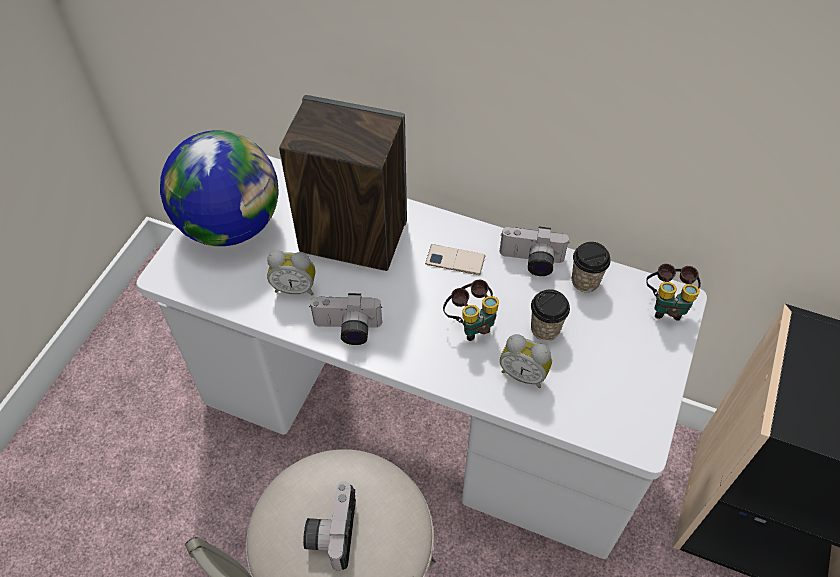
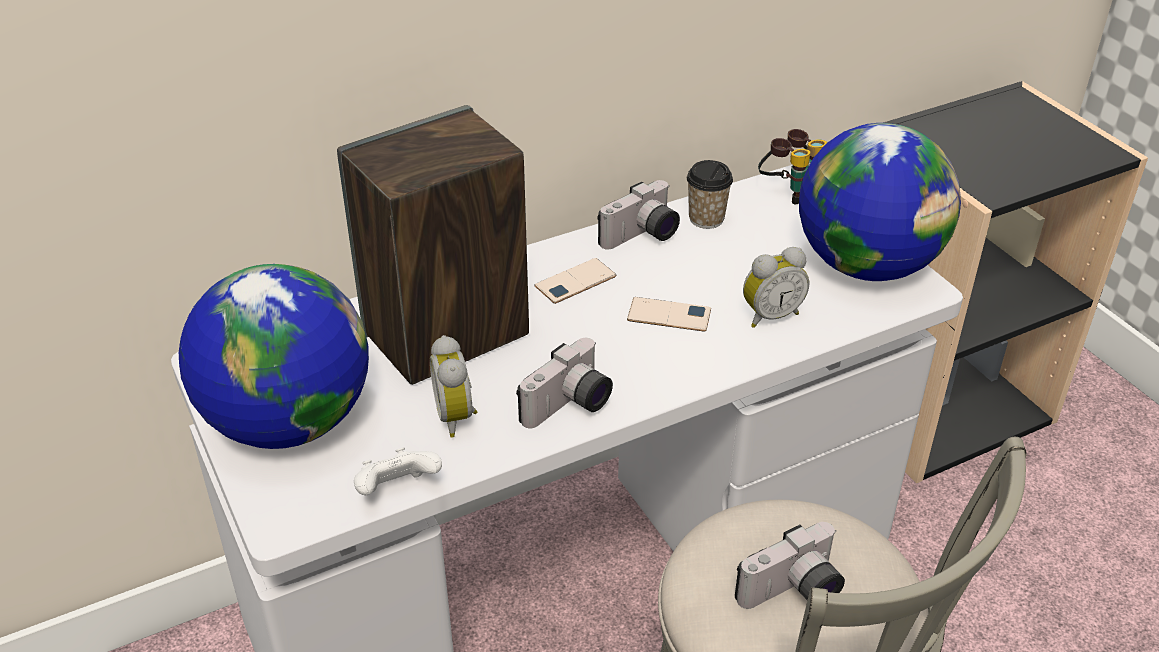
camera: 50 degrees left, 15 degrees down
(222, 302) = (397, 490): none -> white game controller
(295, 287) = (458, 416): alarm clock -> alarm clock turned 120 degrees clockwise
(331, 531) = (793, 593): camera -> camera turned 75 degrees counterclockwise
(471, 323) = (669, 315): binoculars -> phone
(545, 329) = (732, 273): cup -> none
(633, 395) = (867, 265): none -> globe

